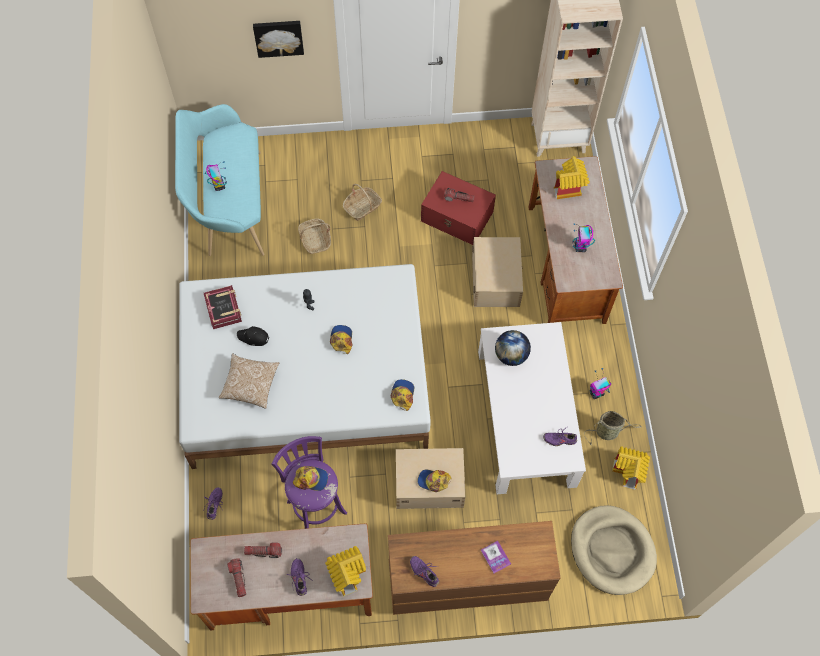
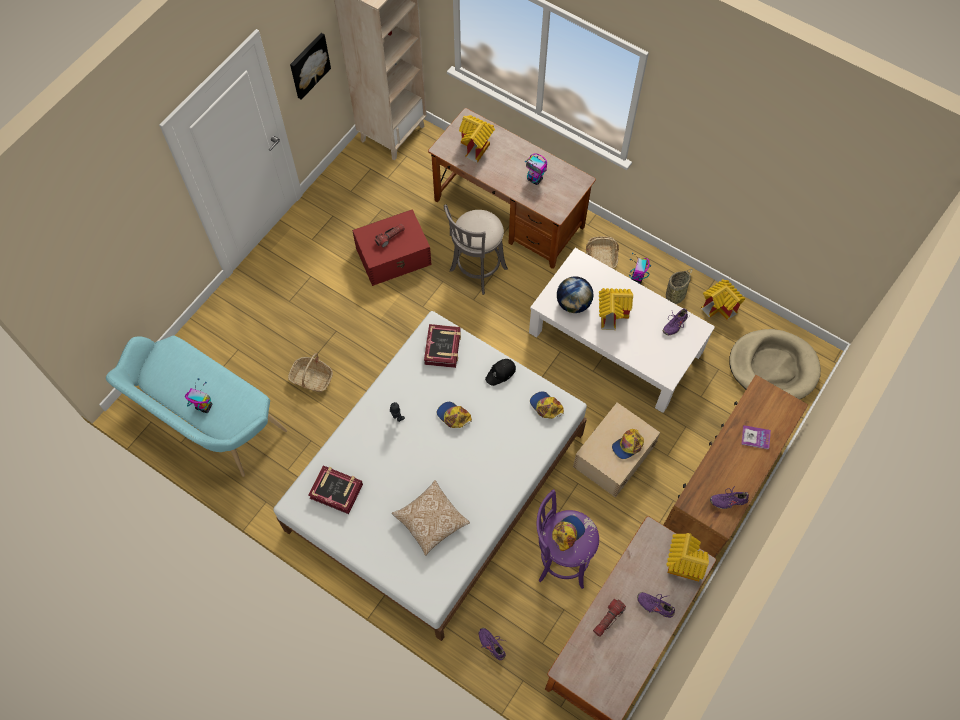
camera: 50 degrees left, 0 degrees up
(238, 579) = (617, 658): flashlight -> none
(253, 337) = (387, 486): black cap -> black cap (501, 373)
(278, 37) = (141, 230): picture -> picture (308, 65)
(362, 207) = (316, 319): basket -> basket (601, 257)
(389, 293) = (443, 348): none -> book
(496, 279) = (476, 271): beige storage box -> grey stool
(527, 388) = (612, 314): none -> toy house

